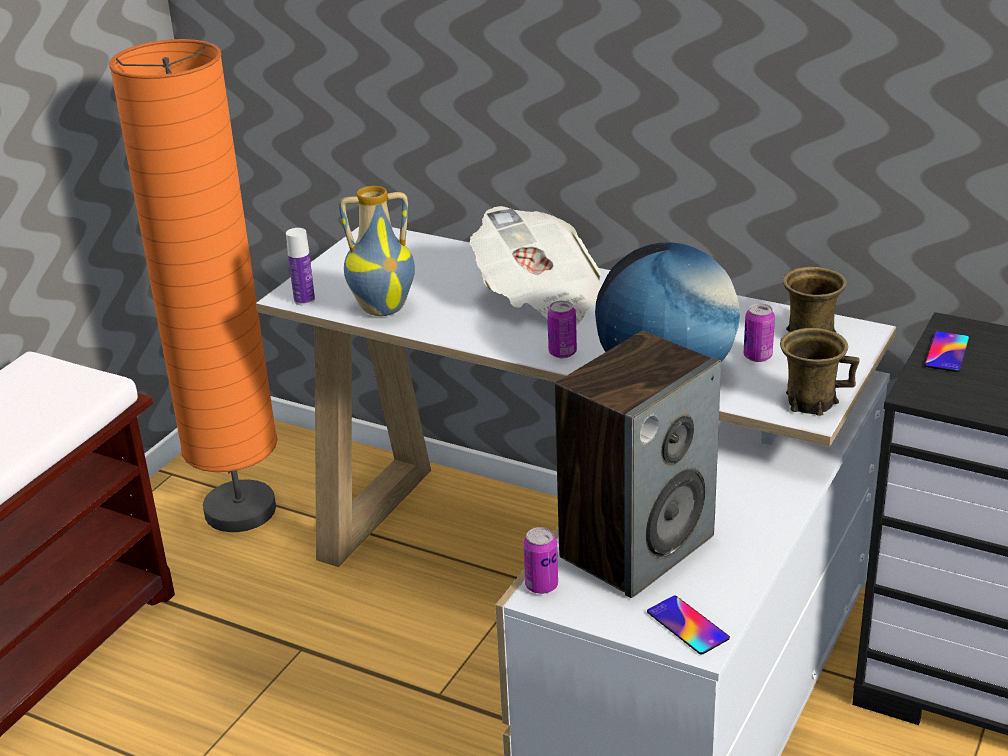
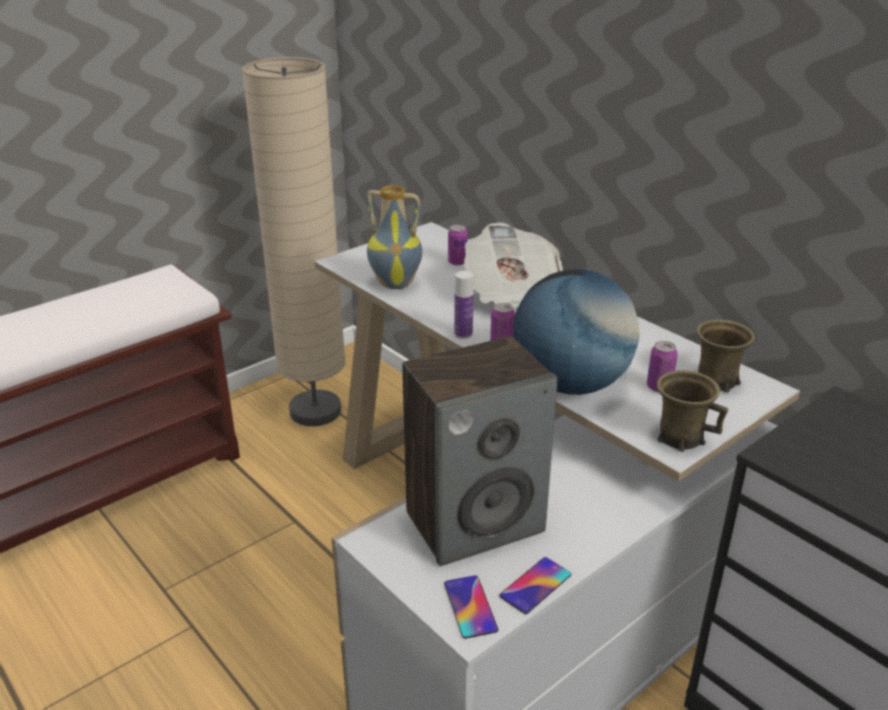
camera: 20 degrees right, 0 degrees up
(240, 511) = (315, 411): orange floor lamp -> beige floor lamp
(304, 300) = (347, 266): bottle -> bottle (463, 334)
(541, 585) = (377, 532): can -> can (457, 262)
(946, 352) = (824, 424): phone -> phone (535, 585)

